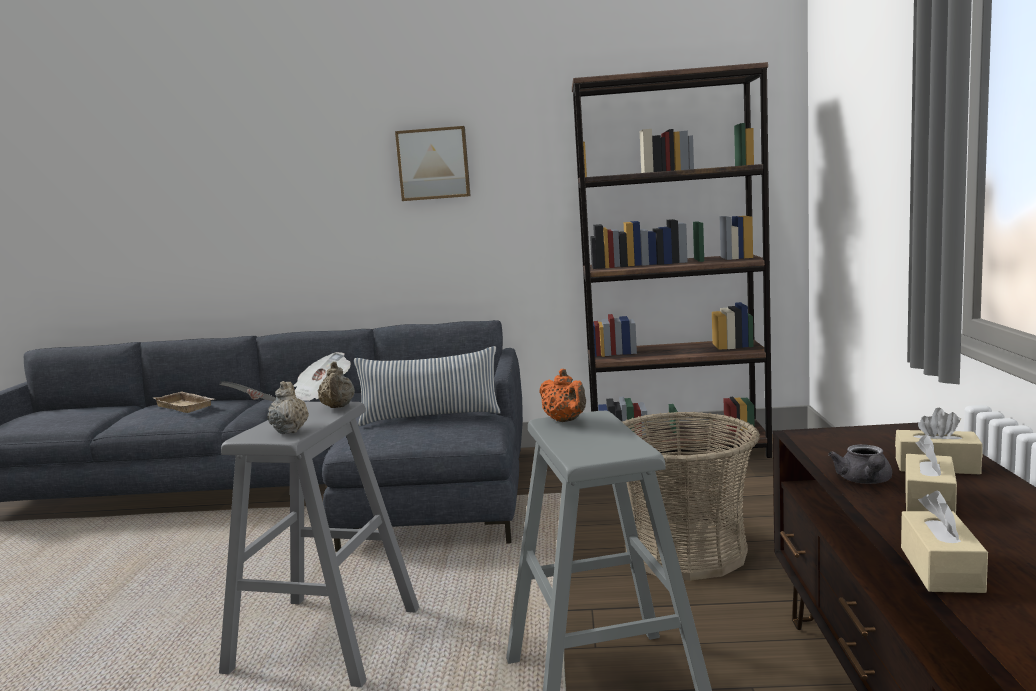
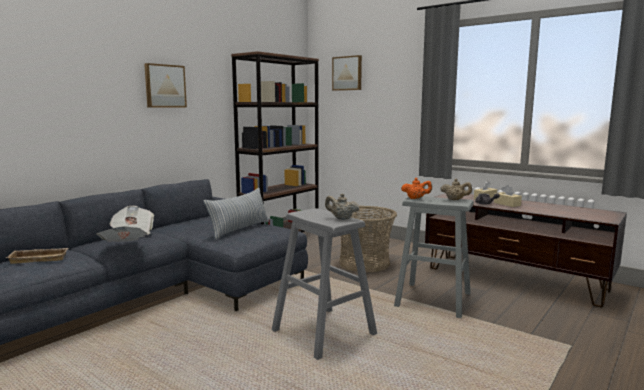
camera: 55 degrees left, 0 degrees up
(338, 407) = (318, 210): beige teapot -> beige teapot (455, 199)
(844, 85) = (347, 73): none -> picture
(941, 569) = (547, 212): beige tissue box -> none

